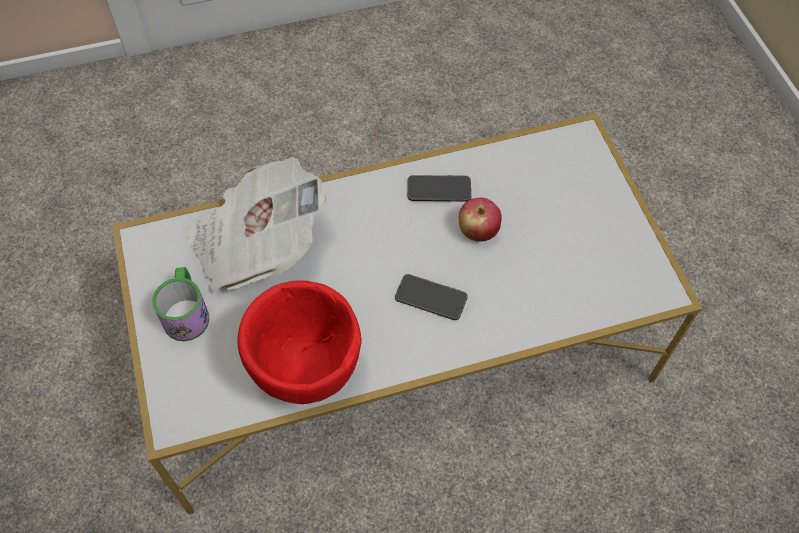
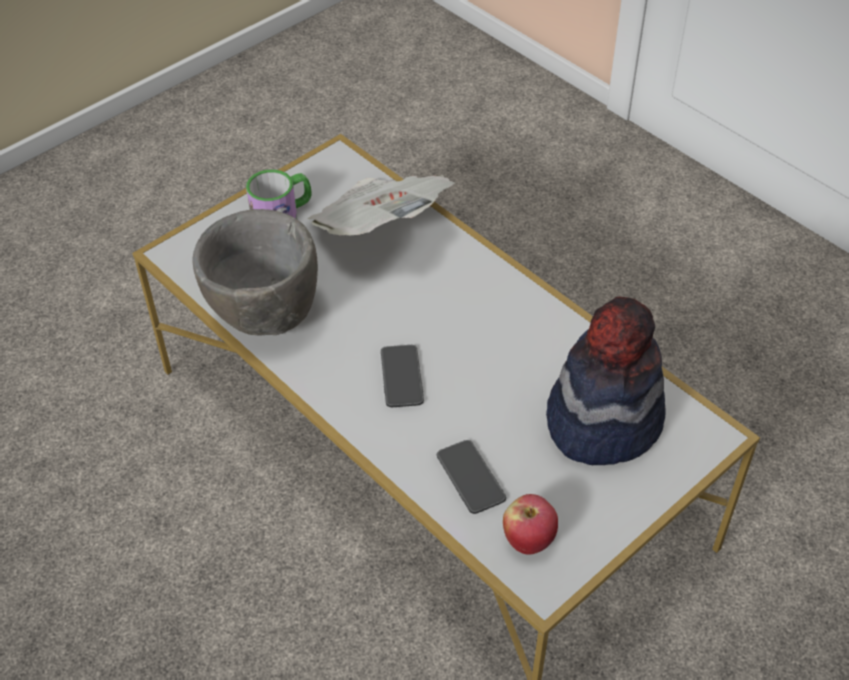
camera: 65 degrees right, 10 degrees down
(308, 374) = (264, 319): red bowl -> grey bowl
(439, 189) = (539, 335): phone -> phone (470, 477)
(477, 232) = (507, 385): apple -> apple (528, 540)
(539, 190) = (602, 419): none -> hat

